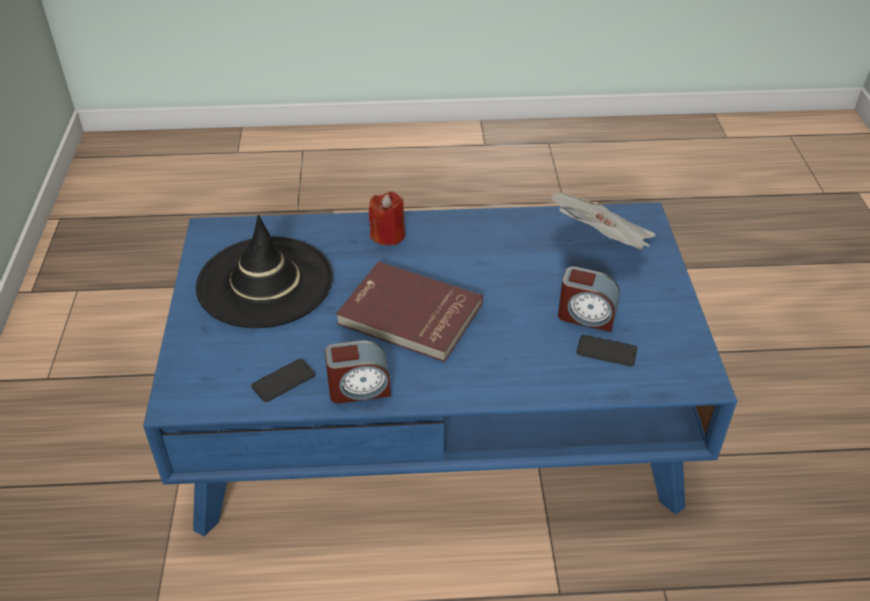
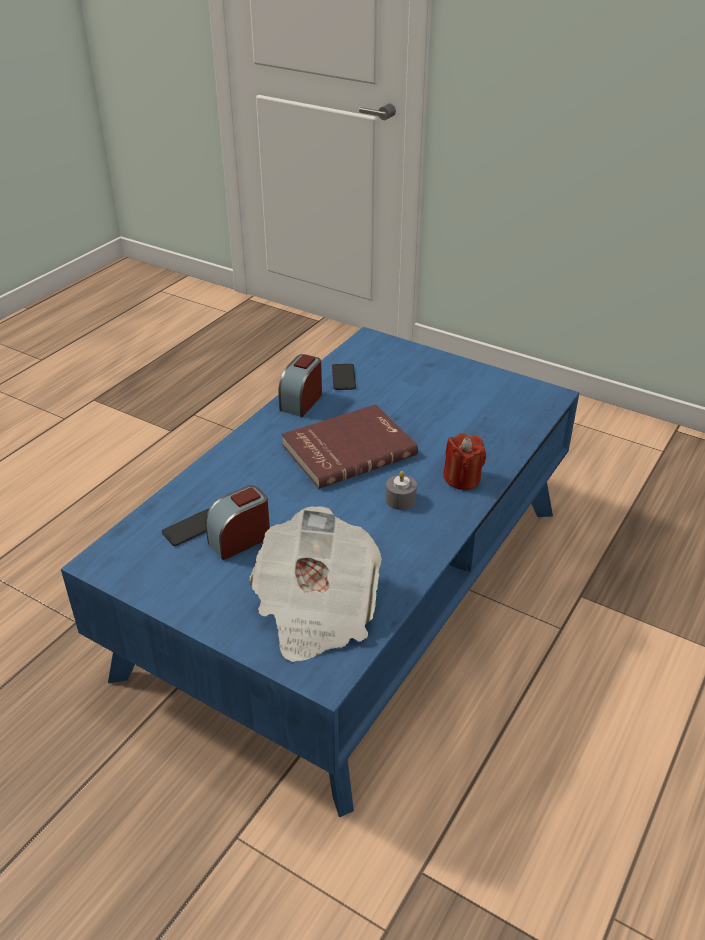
camera: 125 degrees right, 5 degrees down
(265, 282) = (457, 400): black hat -> none
(447, 255) = (400, 500): none -> grey candle

